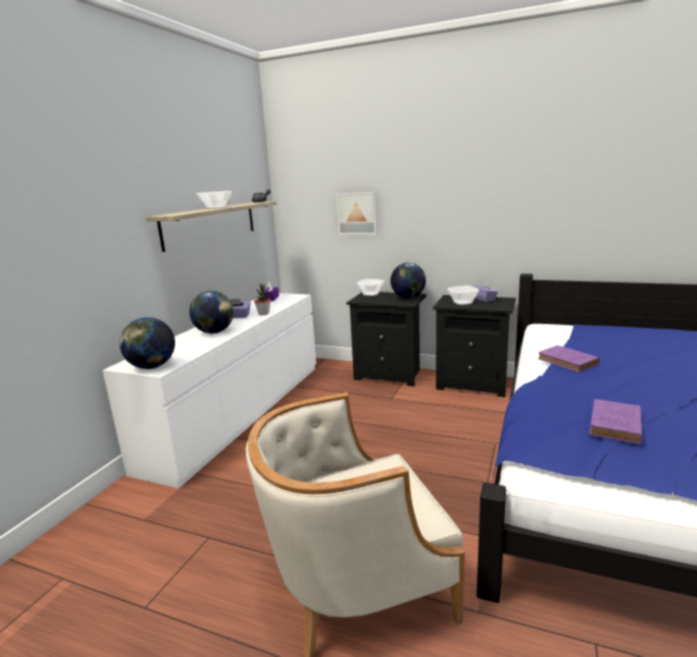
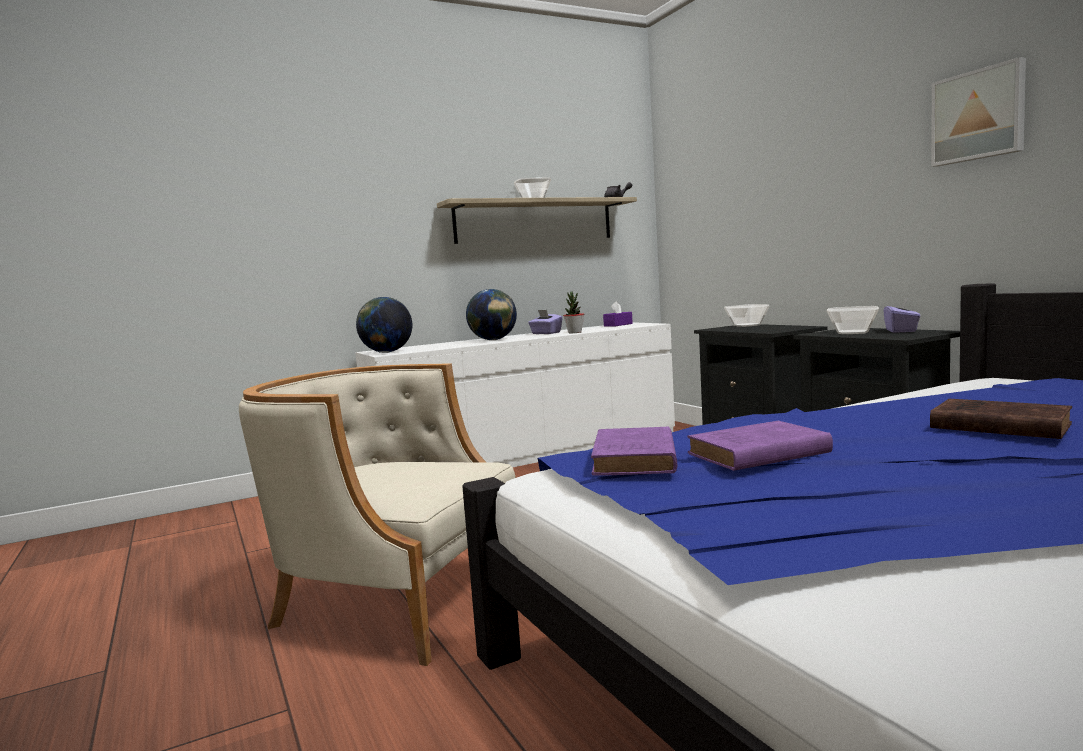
camera: 40 degrees right, 10 degrees down
(357, 213) = (742, 206): picture -> picture (978, 115)
(408, 297) = (787, 328): globe -> none
(569, 362) = (897, 405): purple book -> purple book (634, 460)
(644, 375) = (995, 426): none -> brown book

